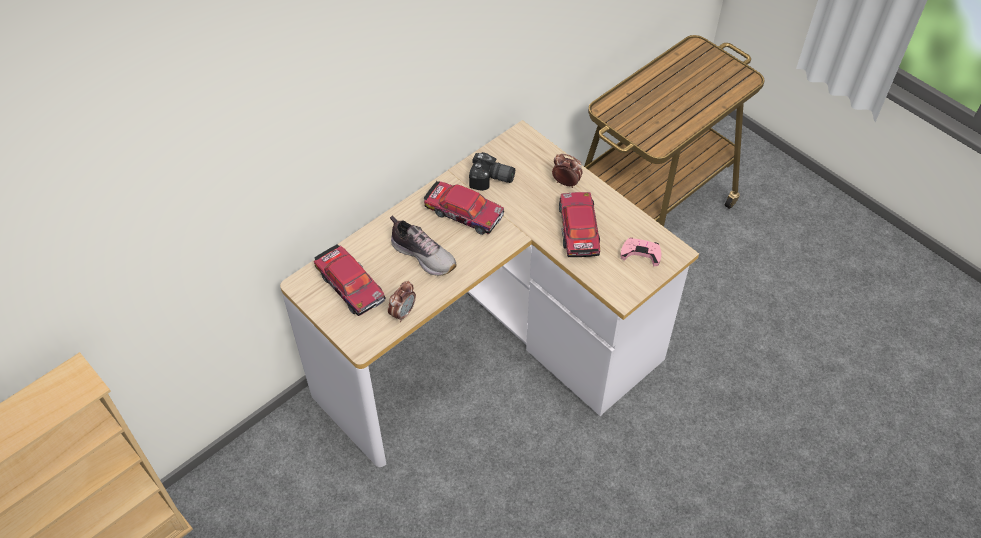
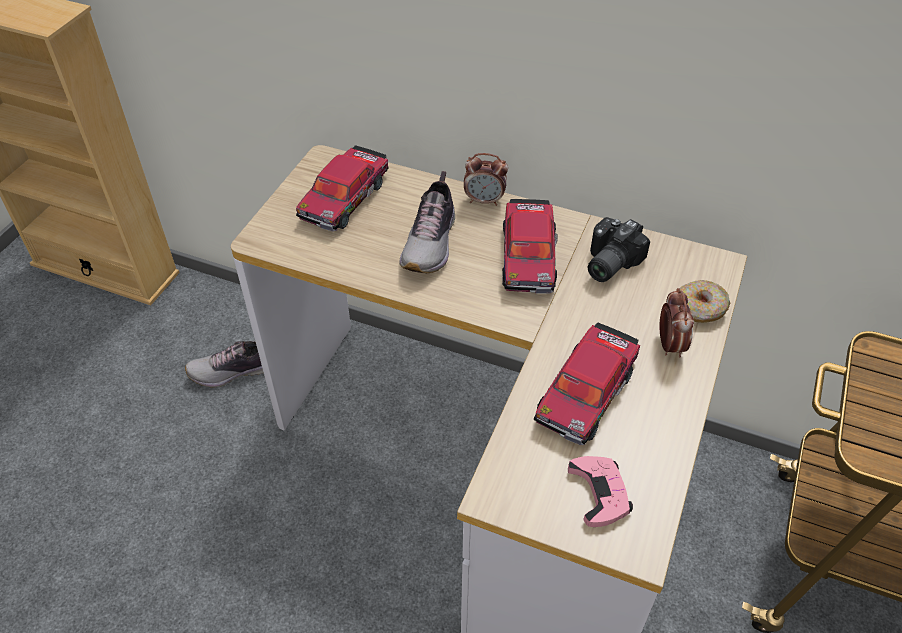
camera: 65 degrees right, 5 degrees down
(307, 484) = (233, 371): none -> shoe
(403, 313) = (327, 257): alarm clock -> alarm clock (484, 200)
(491, 180) = (607, 262): camera -> camera turned 45 degrees clockwise
(548, 158) = (700, 308): none -> donut
(578, 231) = (587, 392): toy car -> toy car turned 150 degrees clockwise

